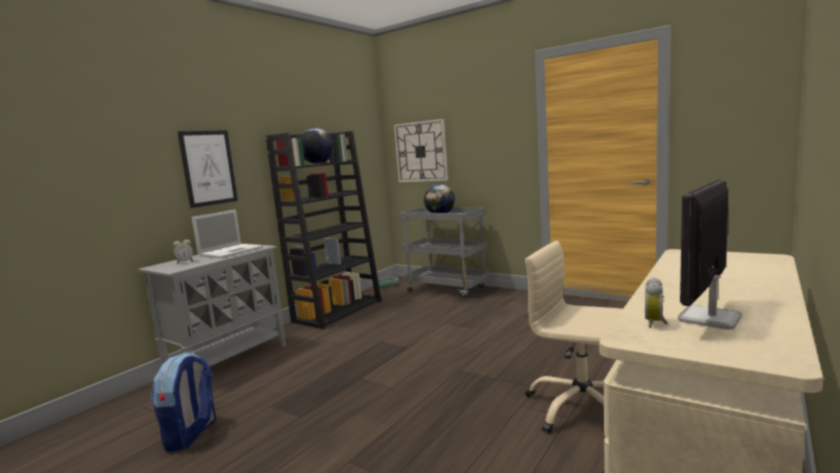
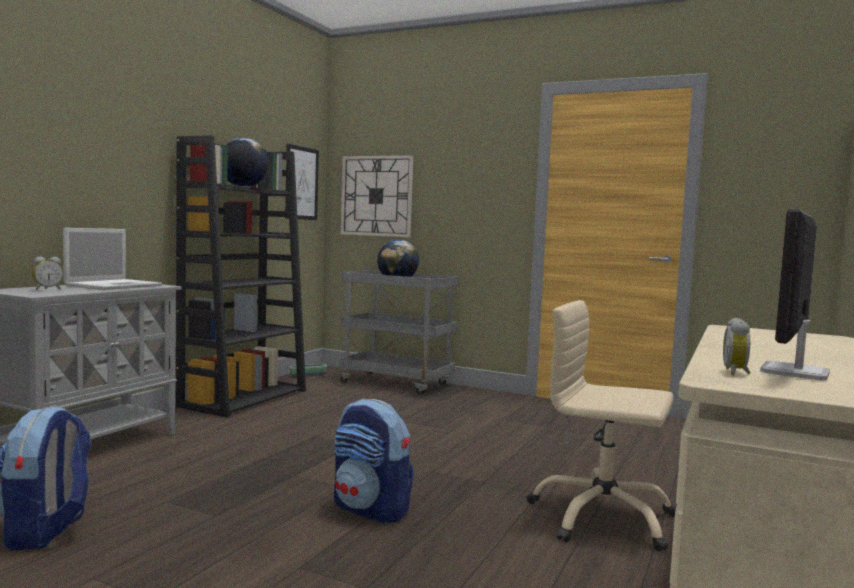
camera: 10 degrees left, 5 degrees down
(208, 168) = (94, 165): picture -> picture (301, 183)
(408, 407) = (371, 510): none -> backpack

